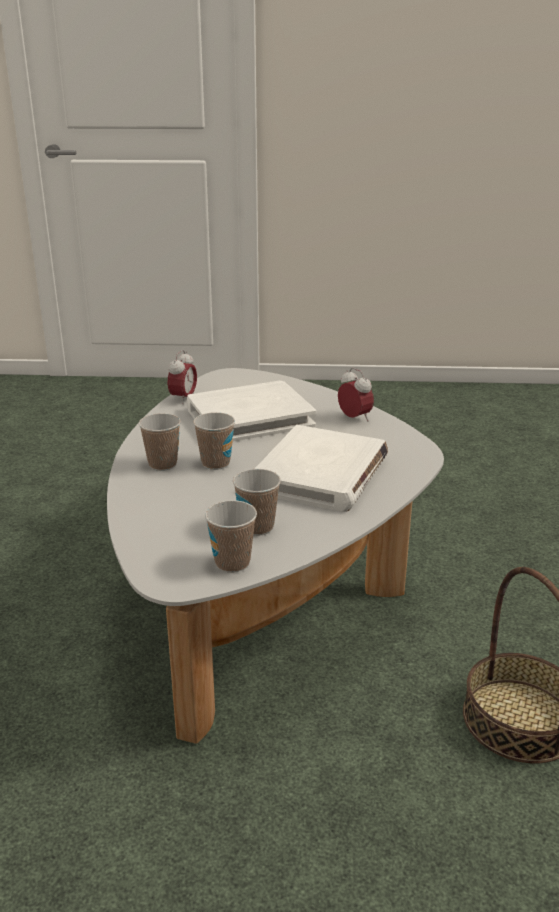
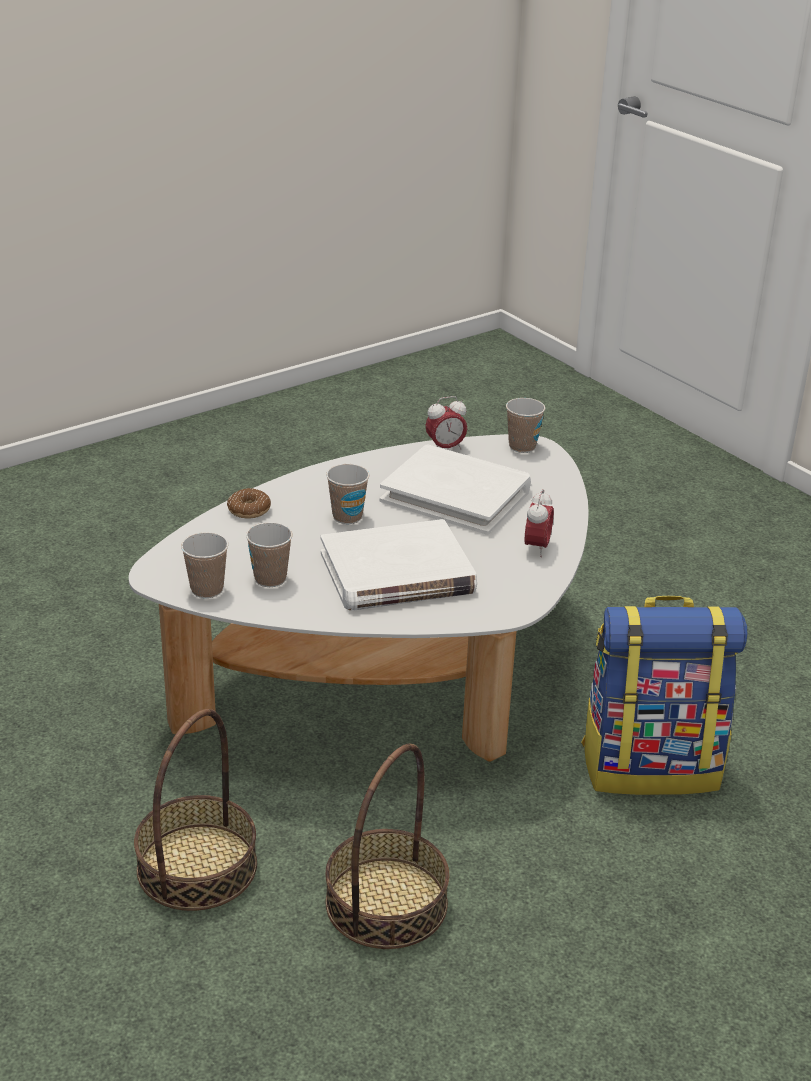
camera: 50 degrees right, 5 degrees up
(139, 497) = (249, 510): none -> donut
(162, 464) = (313, 495): cup -> cup (522, 446)
(390, 816) = (197, 866): none -> basket
(467, 538) = (651, 766): none -> backpack

